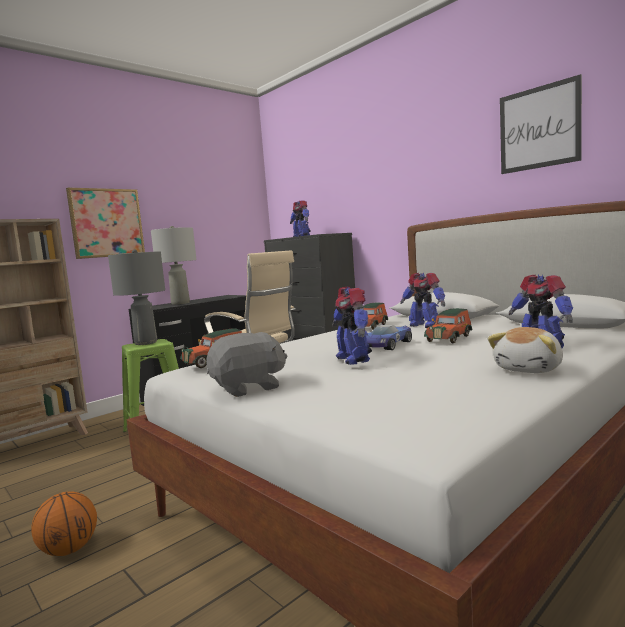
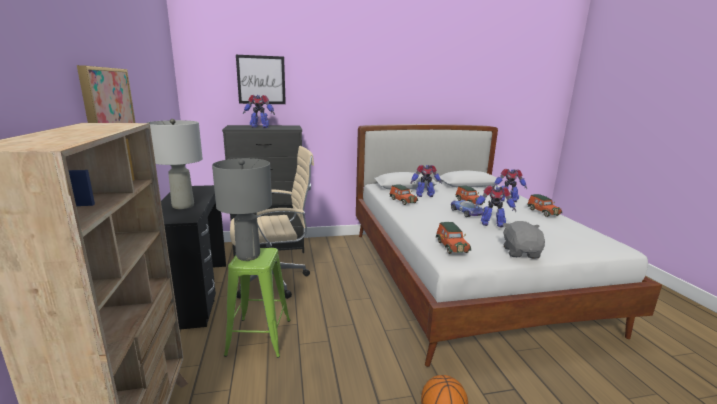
camera: 60 degrees left, 10 degrees up
(530, 369) = (542, 212): plush toy -> toy car
(539, 128) = (438, 80): picture -> picture (261, 80)

